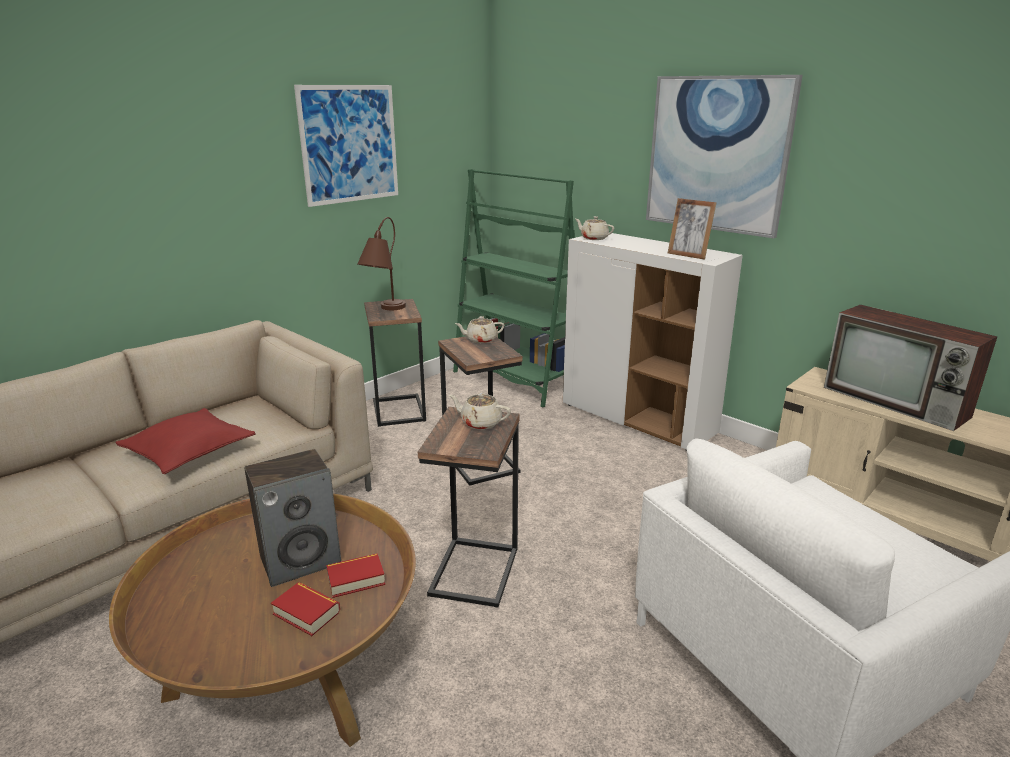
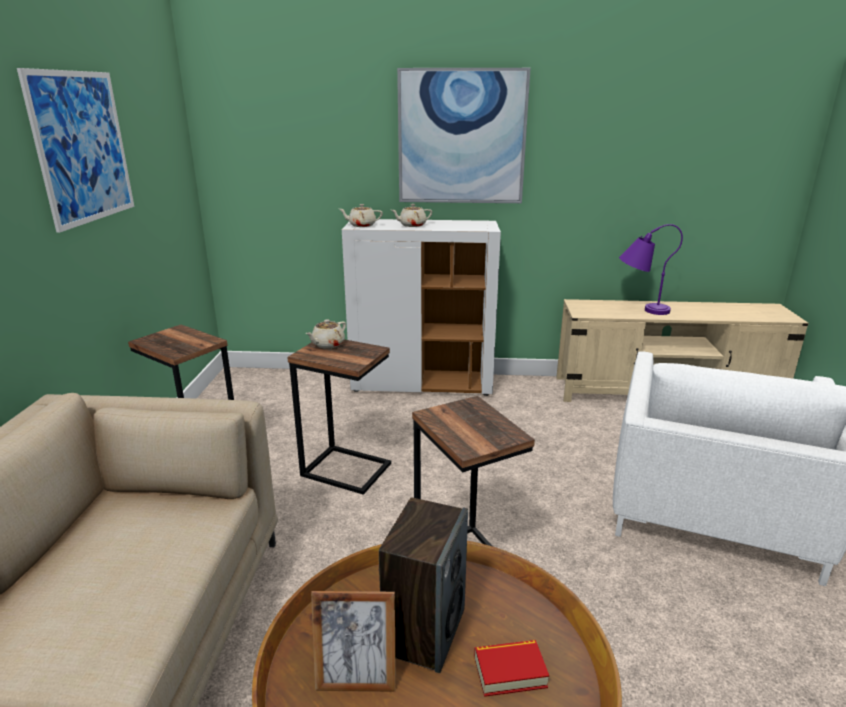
camera: 40 degrees left, 0 degrees up
(189, 451) = (126, 592): red pillow -> none
(356, 579) = (499, 614): book -> none
(384, 311) = (173, 344): brown table lamp -> none
(480, 423) = (465, 415): beige teapot -> beige teapot (412, 225)
(515, 379) = (279, 384): green bookcase -> none
(688, 255) = (464, 227): picture frame -> picture frame (356, 680)
(897, 402) = (639, 309): television -> purple table lamp

